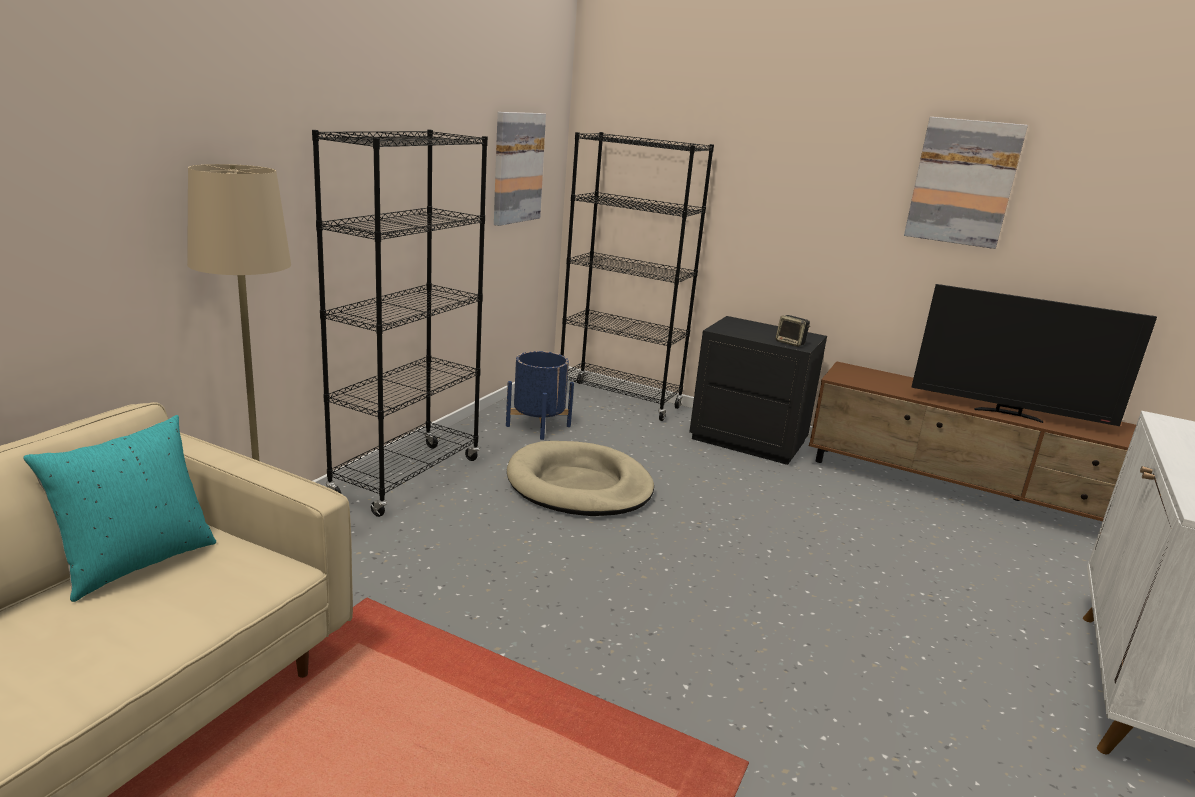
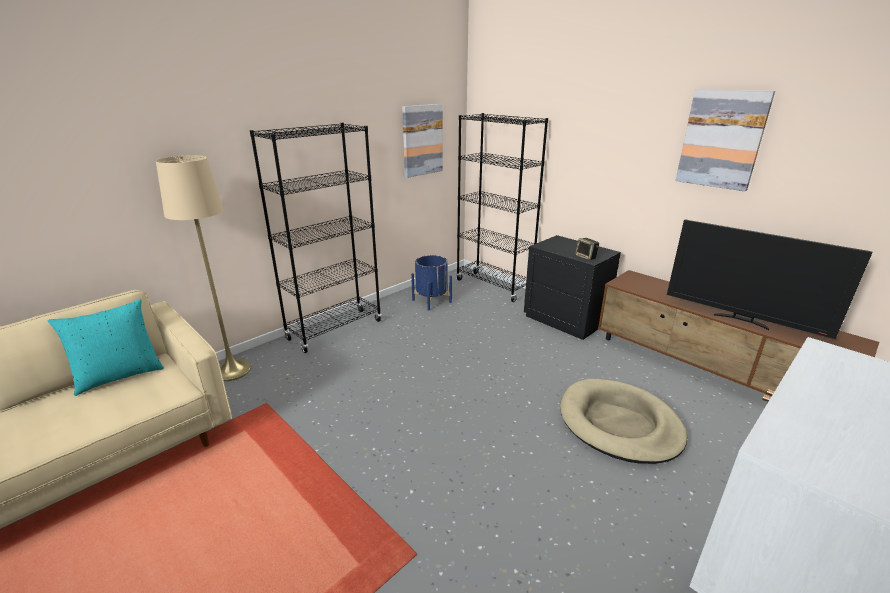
camera: 20 degrees right, 5 degrees up
(579, 485) = (431, 343): beige dog bed -> beige dog bed (619, 424)

